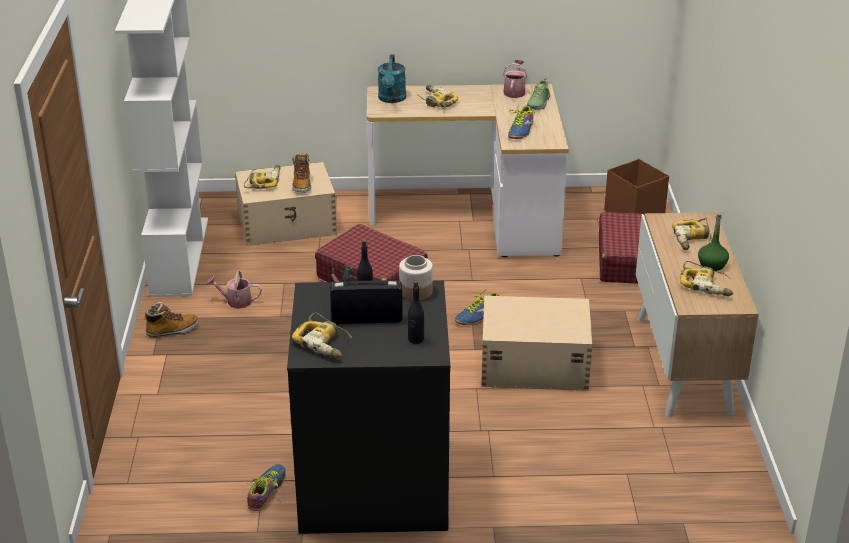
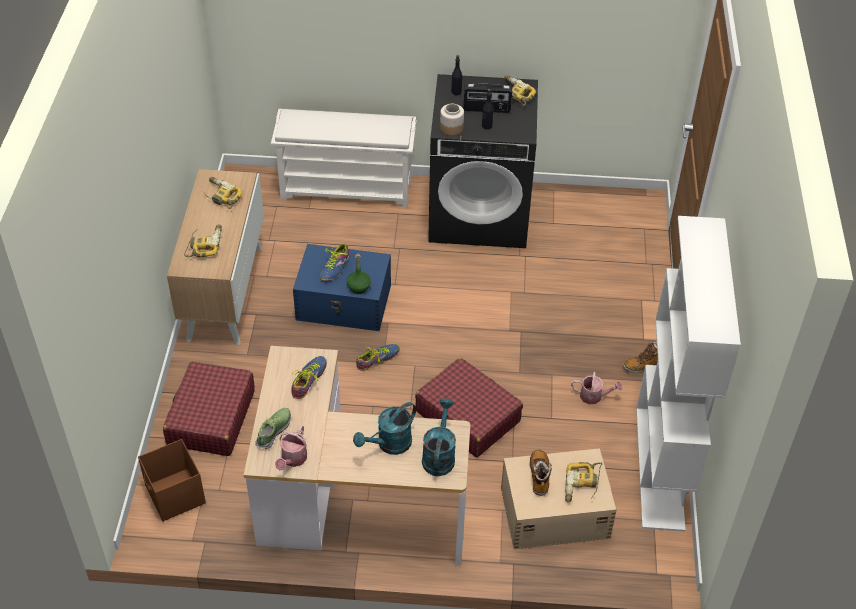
camera: 175 degrees left, 15 degrees up
(266, 491) = (550, 215): shoe -> shoe (335, 267)
(435, 102) = (389, 445): power drill -> turquoise watering can
(533, 364) = (344, 303): beige storage box -> blue storage box
(580, 508) = (347, 188): none -> white shoe rack
(712, 264) = (205, 216): green bottle -> green bottle (358, 287)

